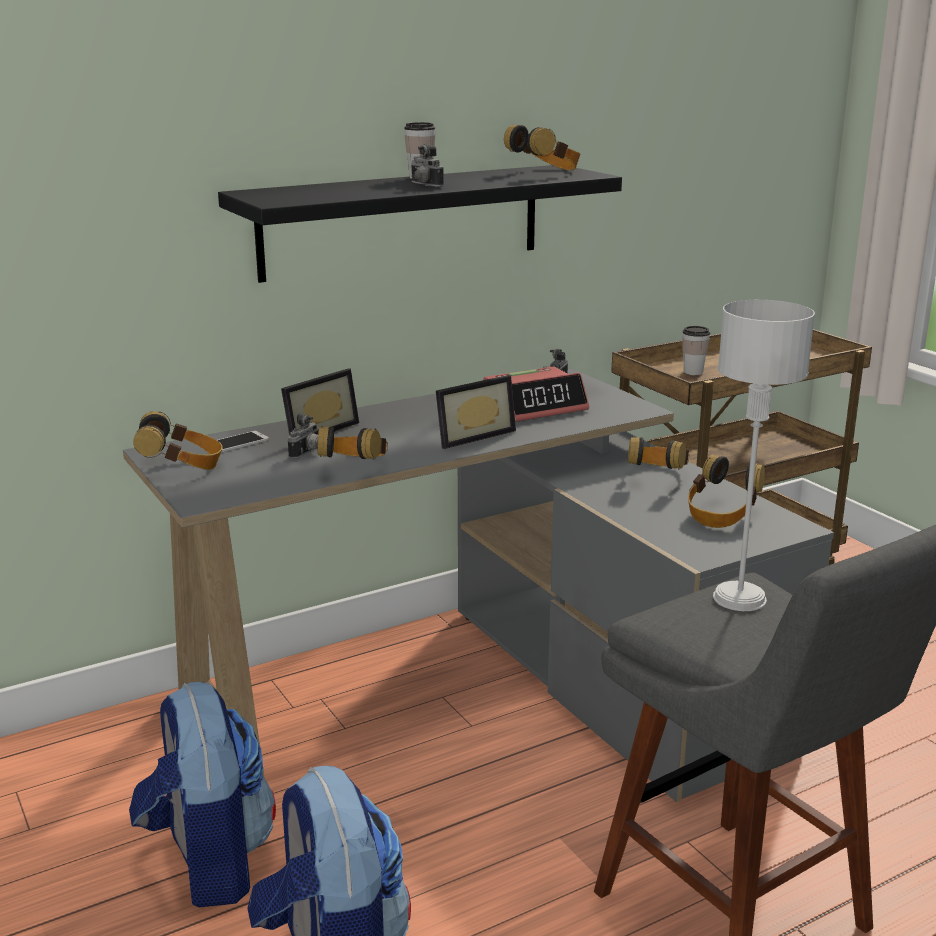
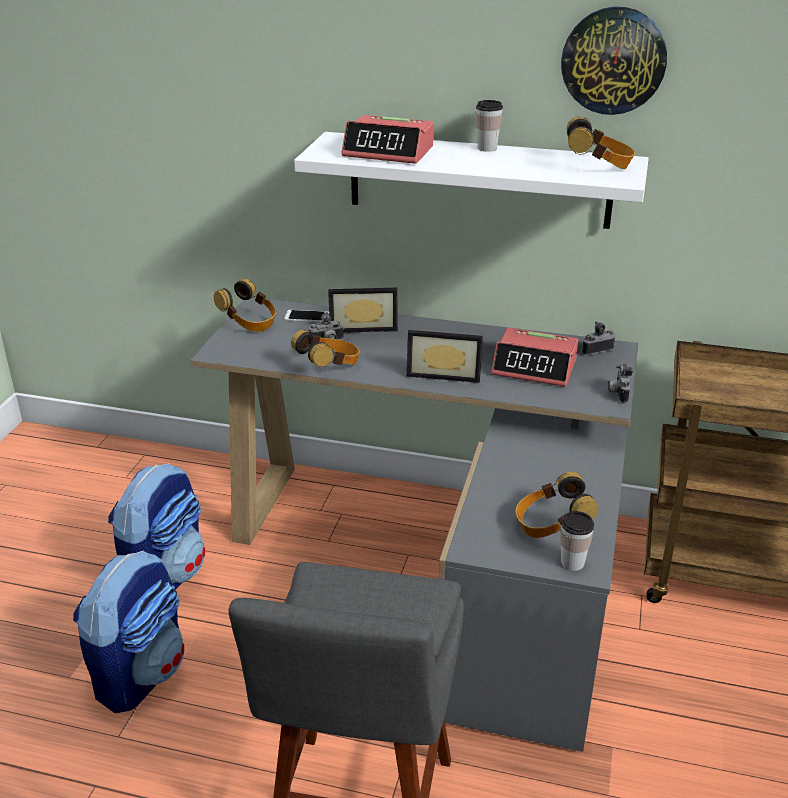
camera: 45 degrees right, 10 degrees up
(340, 191) = (389, 152): none -> alarm clock
(402, 221) = (479, 180): black shelf -> white shelf
(423, 185) = (458, 160): camera -> camera (617, 393)
(522, 66) = (613, 61): none -> wall clock
(657, 476) = (571, 468): headphones -> none
(693, 372) = (739, 387): cup -> cup (572, 563)
(738, 598) = (391, 594): grey table lamp -> none

